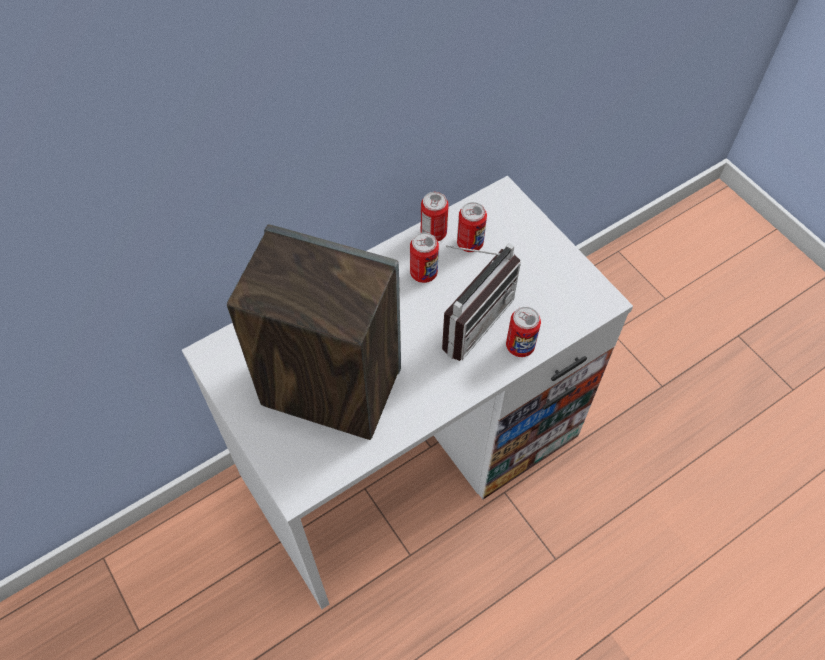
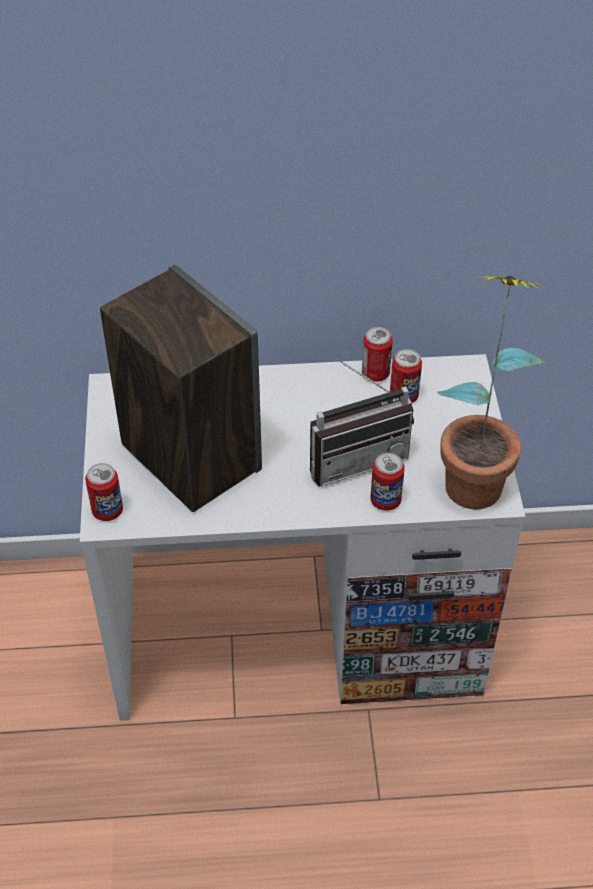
camera: 30 degrees right, 10 degrees down
(423, 273) = (341, 403): can -> can (107, 511)
(572, 286) = (476, 473): none -> potted plant

